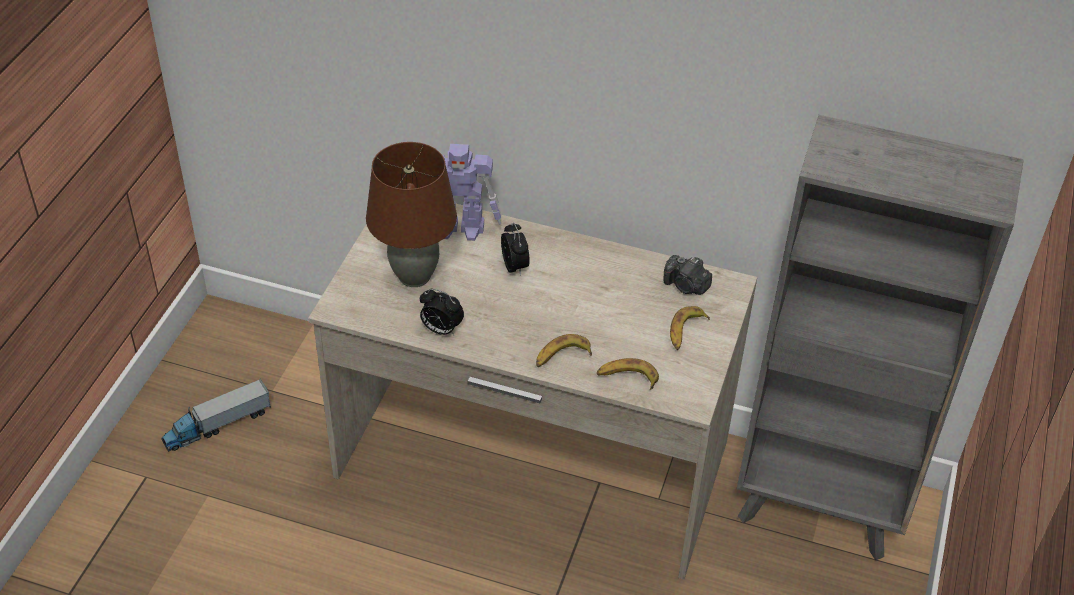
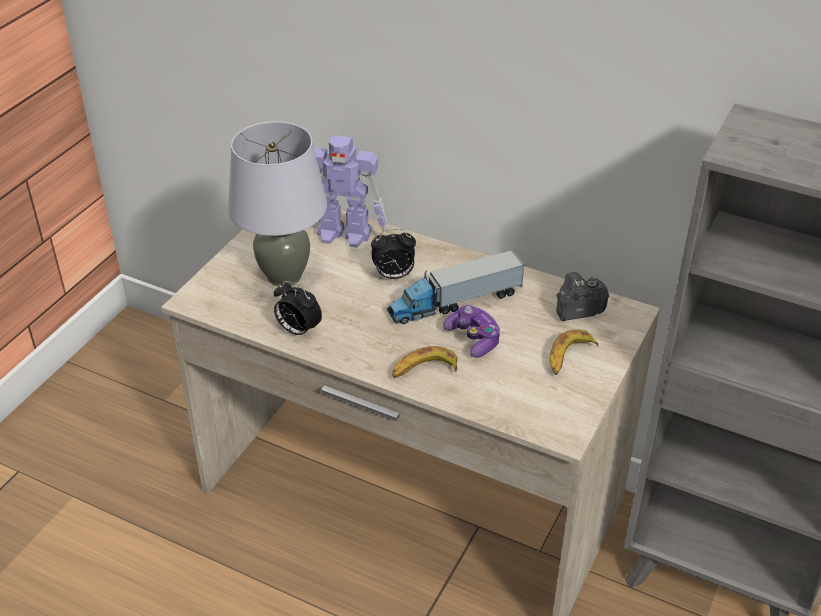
camera: 10 degrees right, 5 degrees down
(217, 425) = (101, 428): toy truck -> toy truck (455, 302)
(414, 276) = (283, 276): brown table lamp -> grey table lamp
(515, 267) = (393, 276): alarm clock -> alarm clock turned 90 degrees clockwise
(599, 322) = (473, 339): none -> game controller
(627, 378) = (493, 399): banana -> none
(686, 286) = (577, 310): camera -> camera turned 120 degrees clockwise

